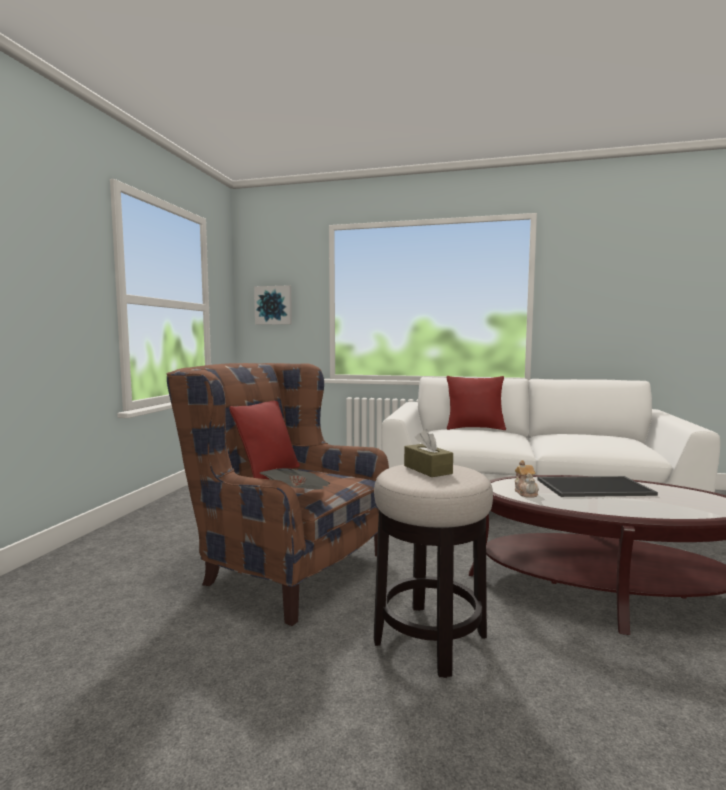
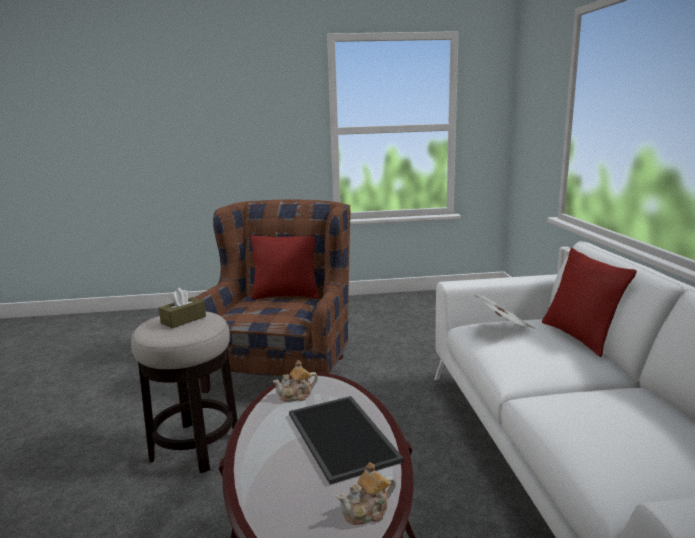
camera: 70 degrees right, 10 degrees up
(273, 305) = (531, 119): picture -> none
(298, 499) = (229, 314): newspaper -> newspaper (502, 327)
(682, 491) = (367, 512): none -> teapot

